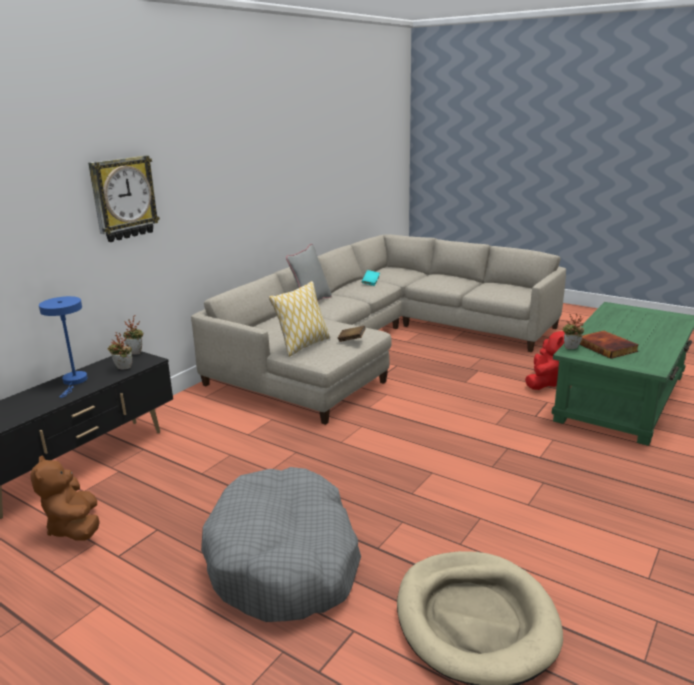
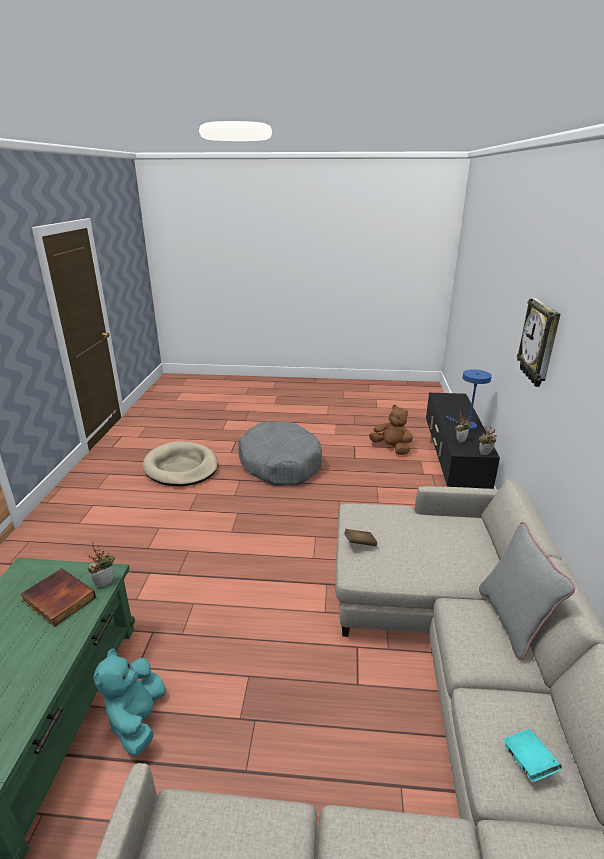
camera: 150 degrees right, 5 degrees up
(303, 346) = (395, 520): pillow -> none
(545, 383) = (137, 719): red plush toy -> turquoise plush toy

